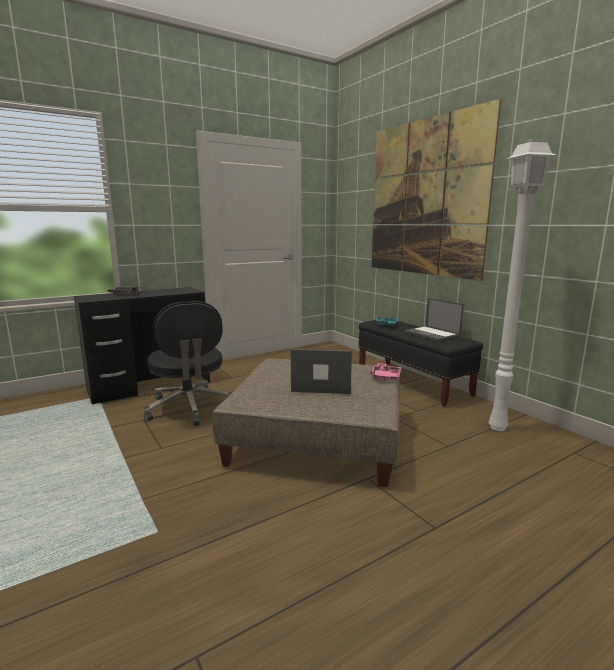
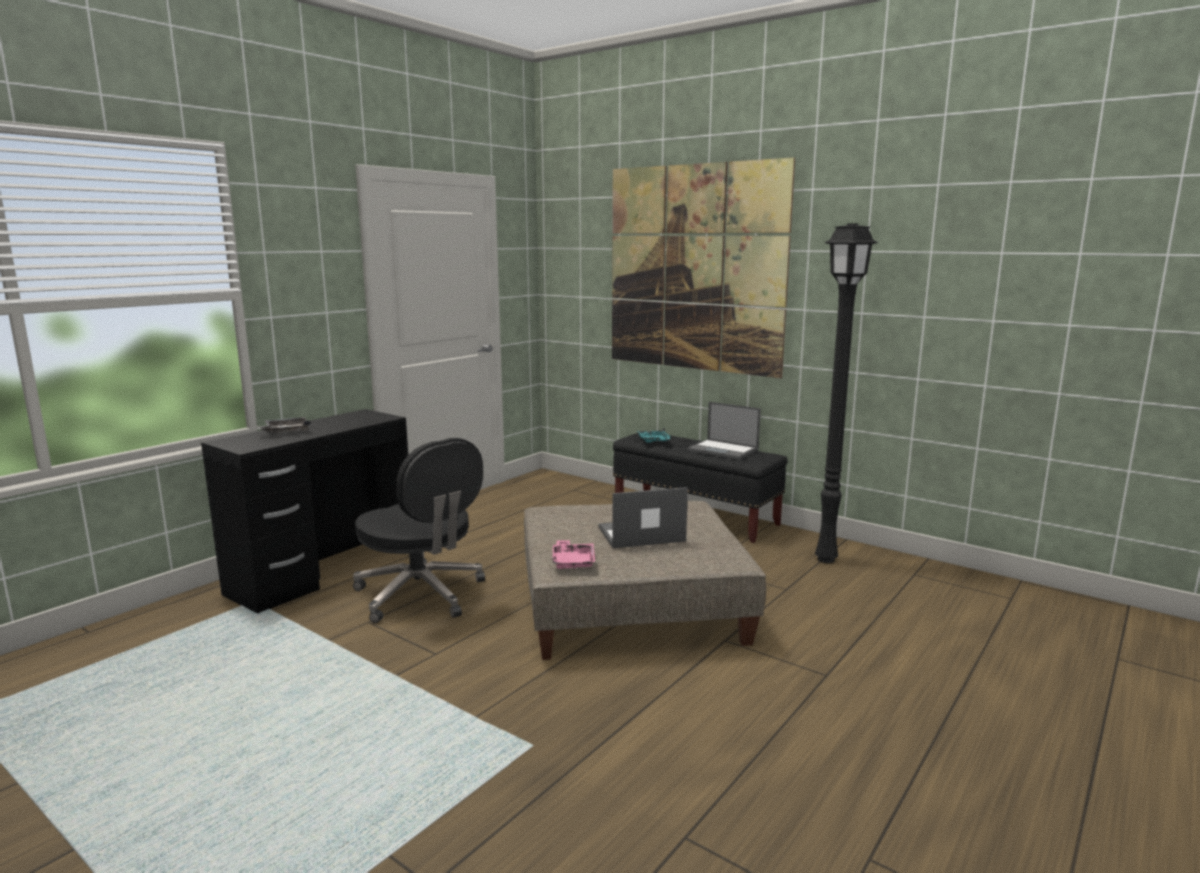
camera: 20 degrees left, 0 degrees up
(385, 377) = (704, 514): pink tray -> pink tray (573, 562)
(499, 428) = (828, 559): white floor lamp -> black floor lamp

